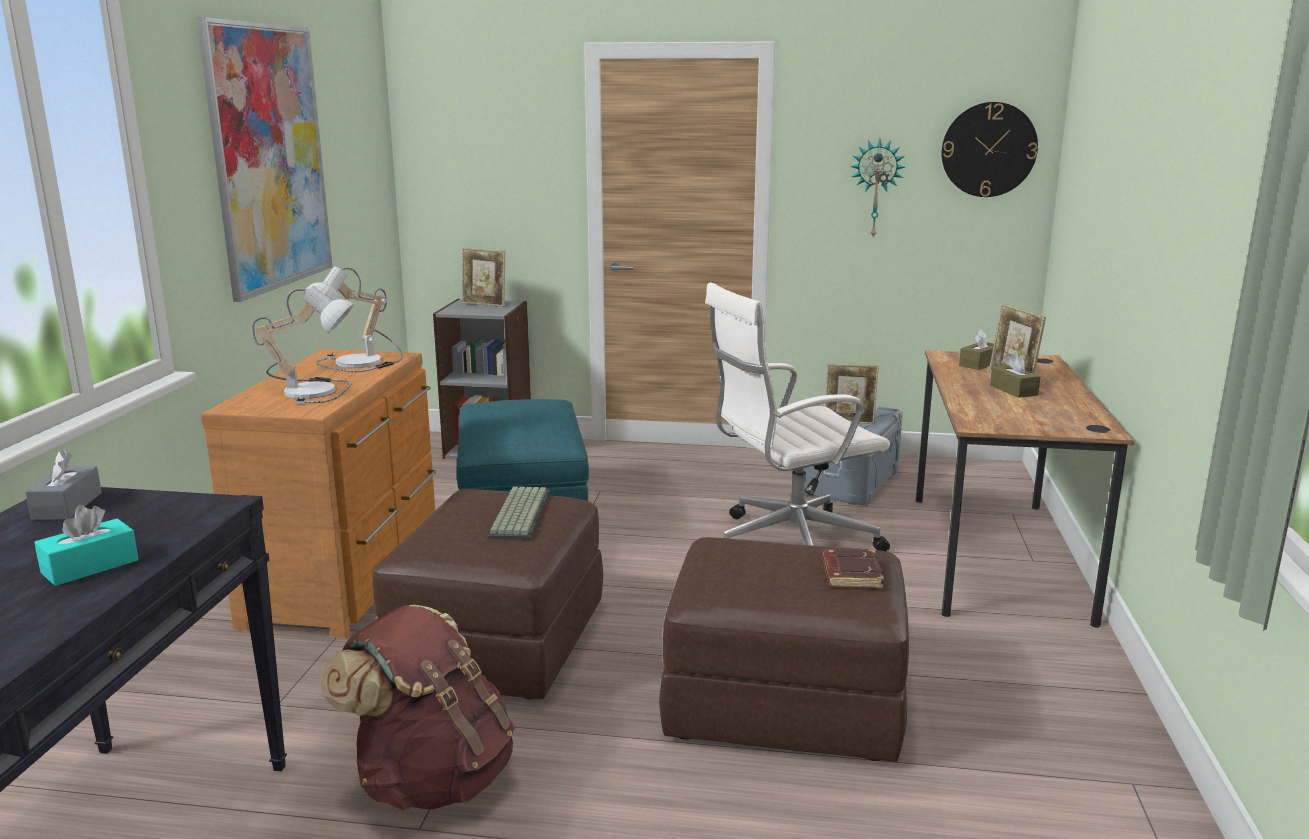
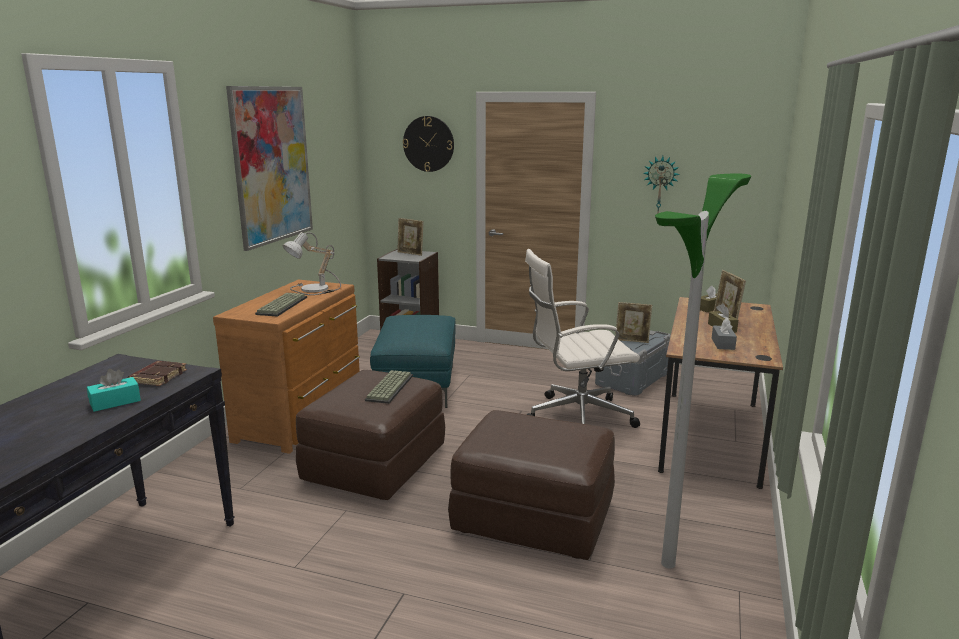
camera: 10 degrees right, 0 degrees up
(67, 506) = (118, 367): grey tissue box -> grey tissue box (723, 344)
(315, 390) = (281, 305): table lamp -> keyboard
(431, 779) = (310, 540): brown backpack -> none
(850, 574) = (573, 440): brown book -> brown book (158, 377)
(988, 149) = (736, 164): wall clock -> wall clock (428, 144)
(1013, 753) = (667, 563): none -> floor lamp

